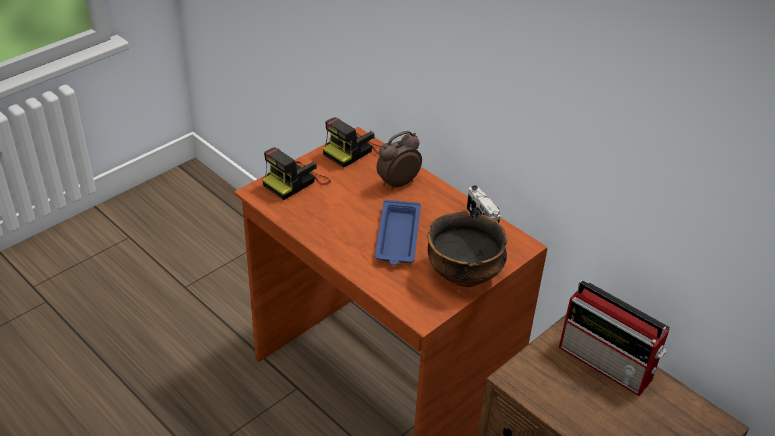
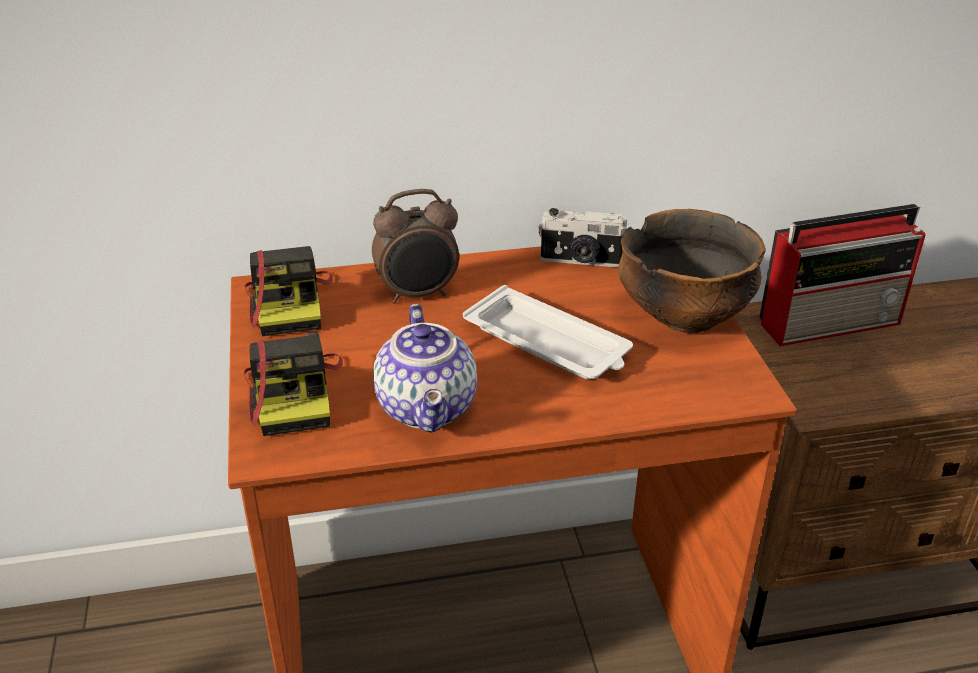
camera: 55 degrees left, 5 degrees down
(319, 221) = (429, 408): none -> teapot
(397, 183) = (418, 295): alarm clock -> alarm clock turned 105 degrees counterclockwise
(397, 238) = (549, 344): blue tray -> white tray

